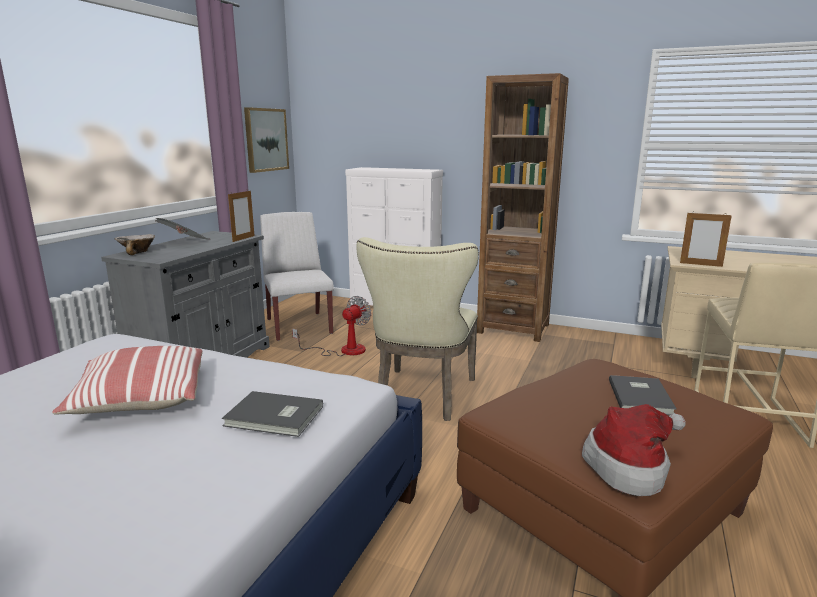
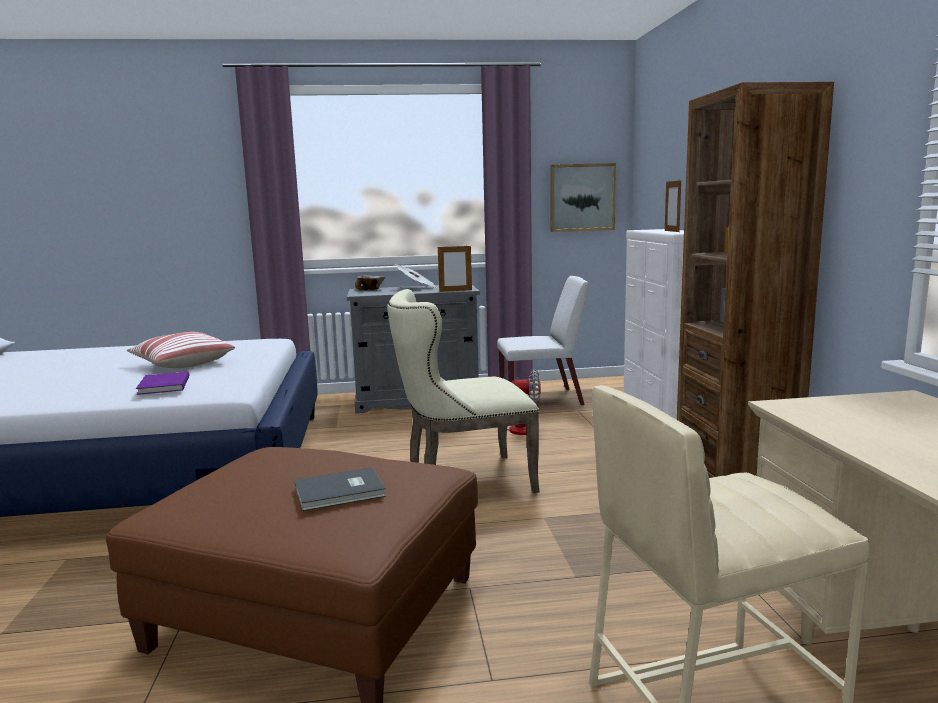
camera: 60 degrees right, 5 degrees down
(274, 417) = (162, 385): grey book -> purple book
(298, 326) = (542, 399): white chair -> white chair turned 45 degrees clockwise
(630, 467) = (182, 505): hat -> none
(701, 264) = (797, 414): picture frame -> picture frame (671, 231)

